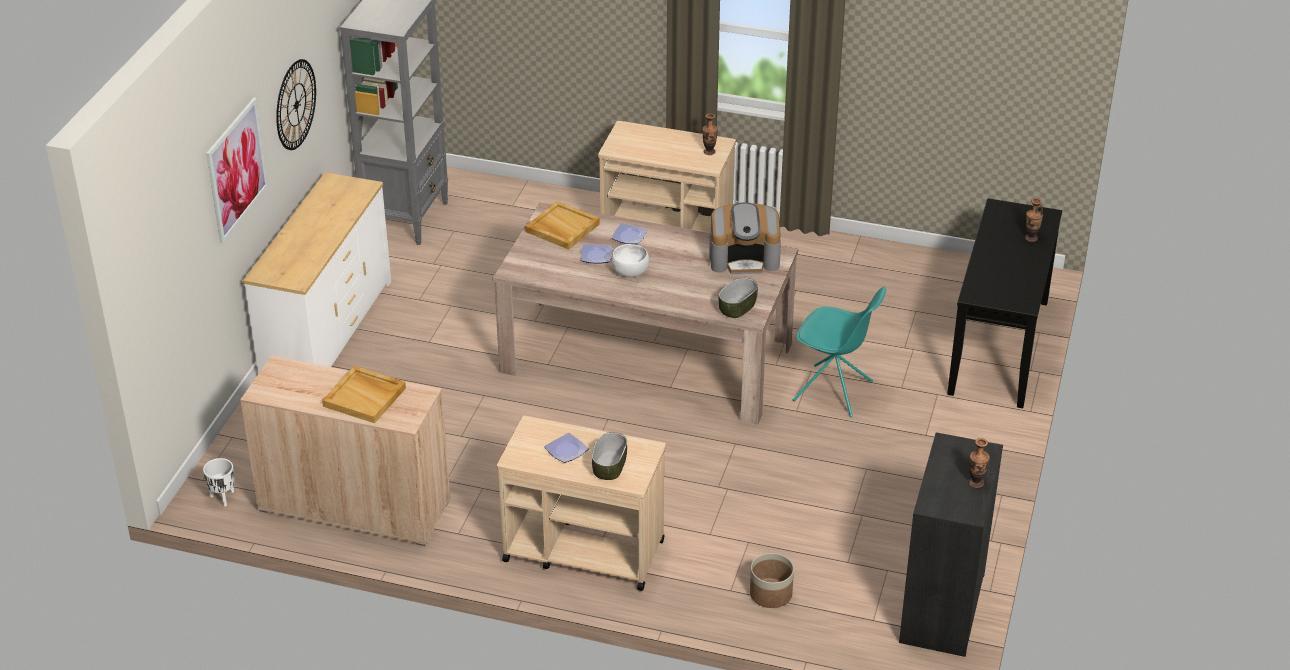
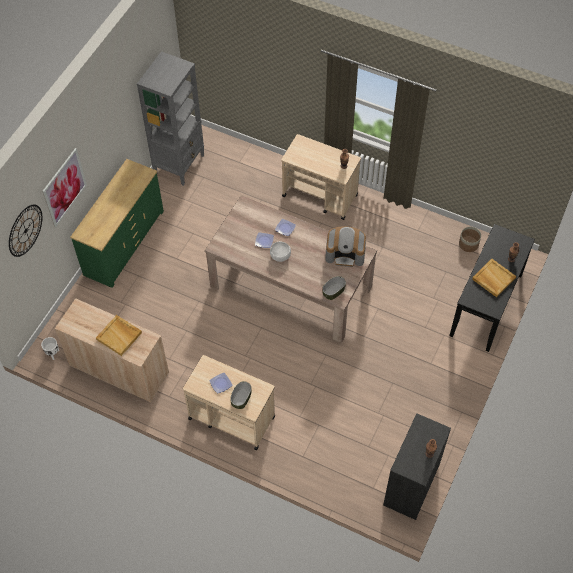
camera: 10 degrees right, 20 degrees up
(296, 104) = (106, 135): wall clock -> wall clock (25, 230)
(326, 331) = (124, 243): white dresser -> green dresser
(562, 228) = (249, 217): beige tray -> beige tray (493, 278)
(771, 593) = (323, 462): planter -> planter (468, 244)
(834, 392) = (387, 325): turquoise chair -> none

